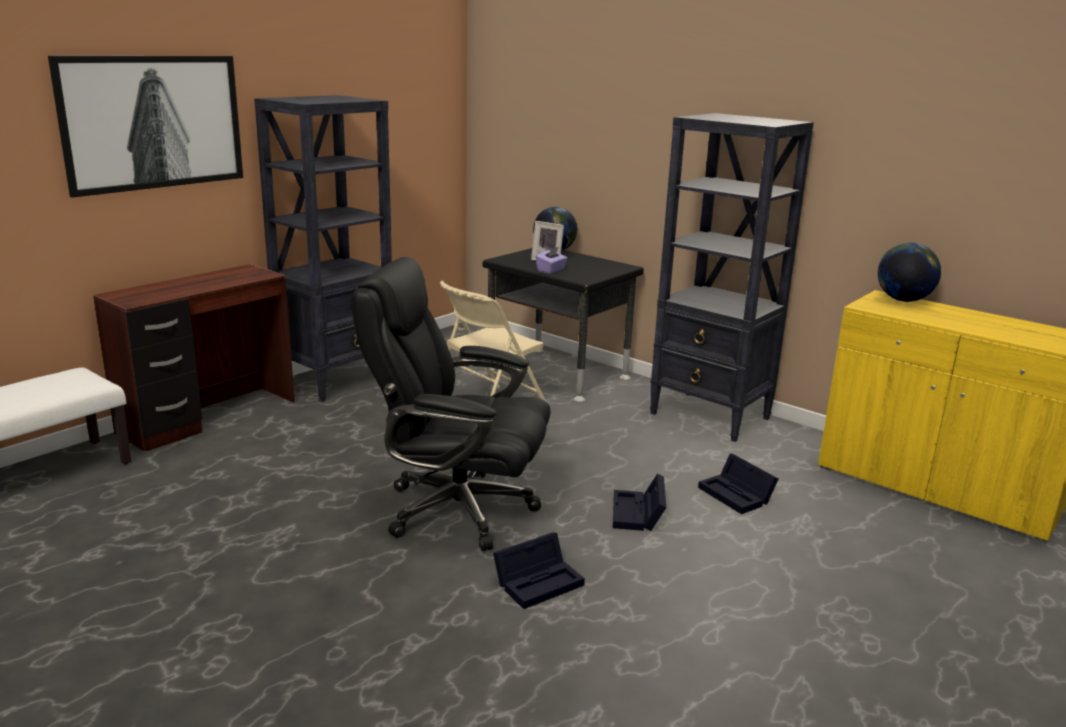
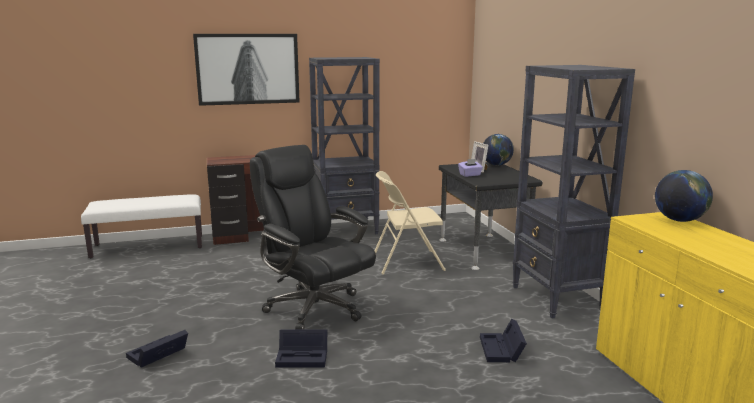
camera: 35 degrees right, 5 degrees down
(638, 514) = (414, 341): black storage box -> black storage box (157, 355)

